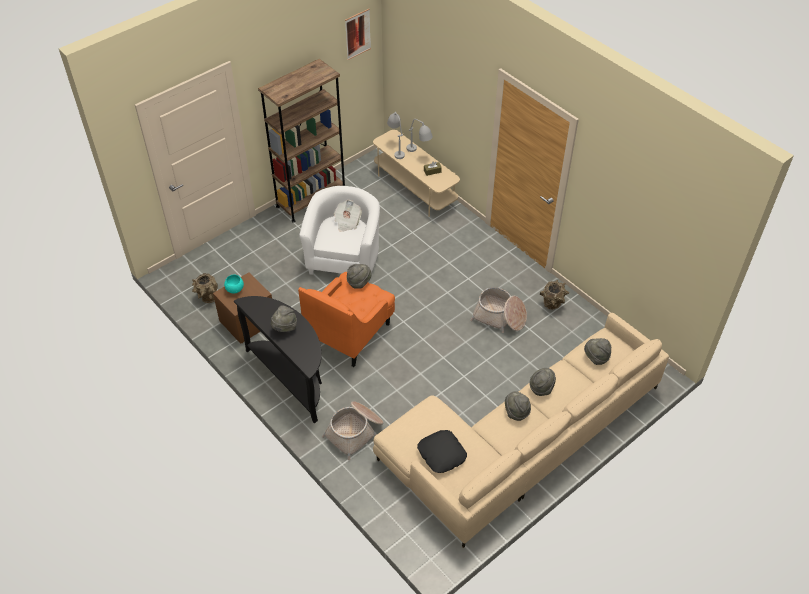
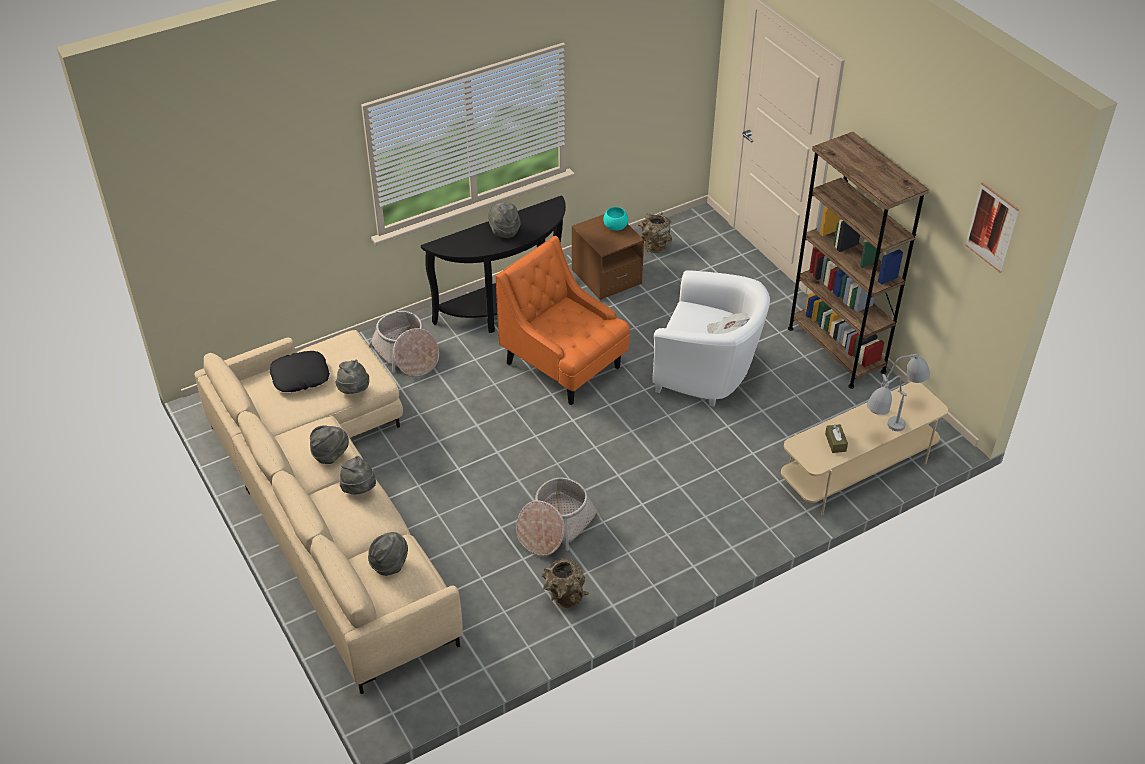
camera: 100 degrees right, 5 degrees down
(359, 282) = (600, 332): grey hat -> grey hat (354, 391)

